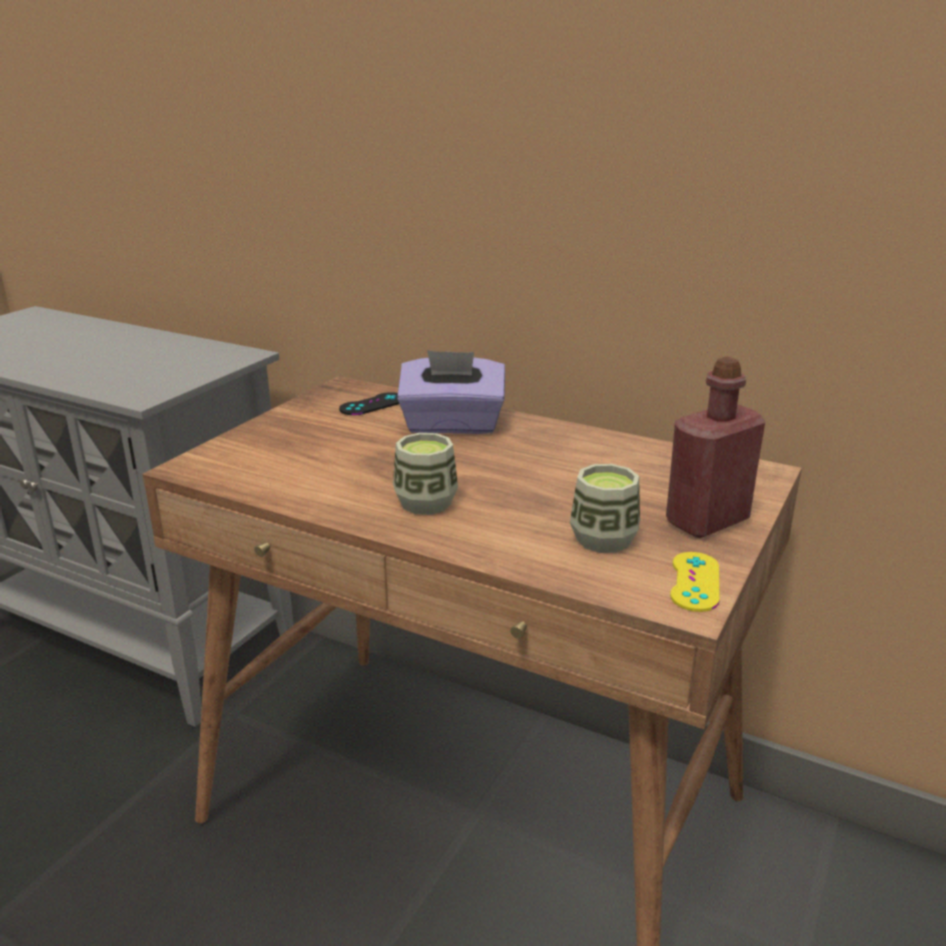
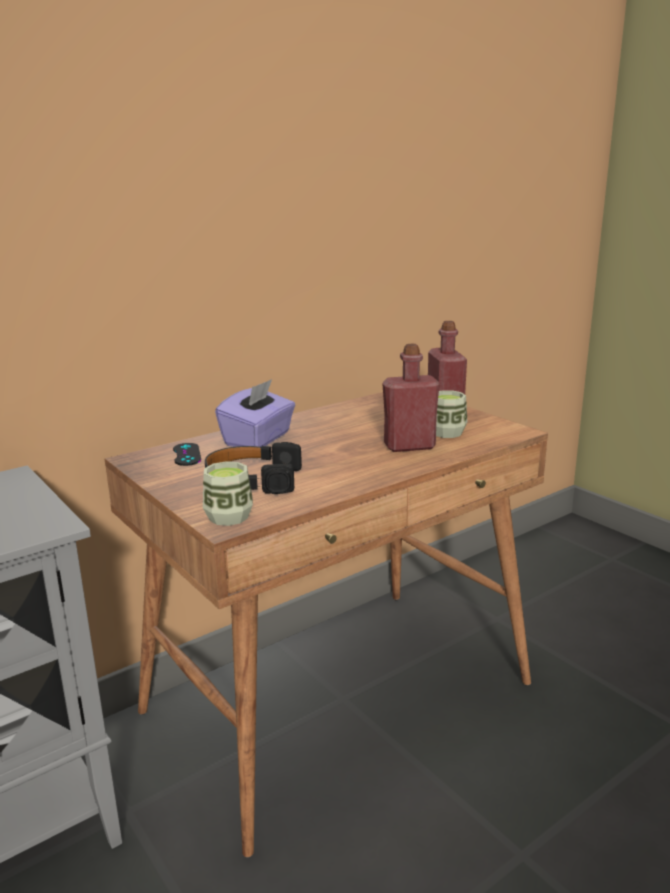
camera: 65 degrees left, 5 degrees down
(318, 452) = (252, 480): none -> black headphones
(425, 503) = (367, 462): cup -> cup (228, 517)
(513, 520) = (409, 446): none -> red bottle
(695, 581) = (499, 425): yellow game controller -> none

